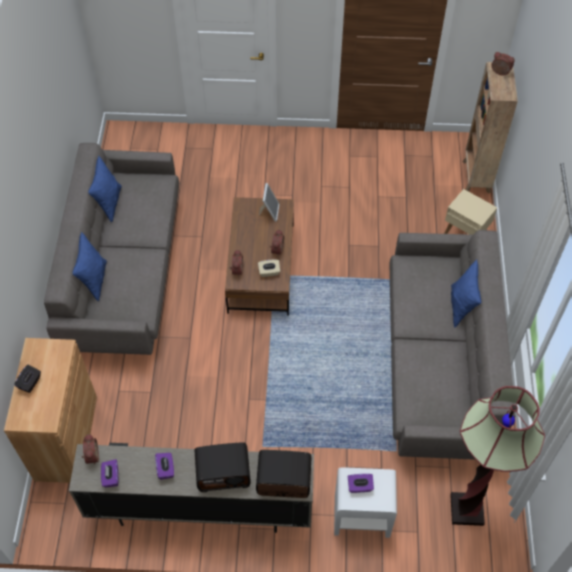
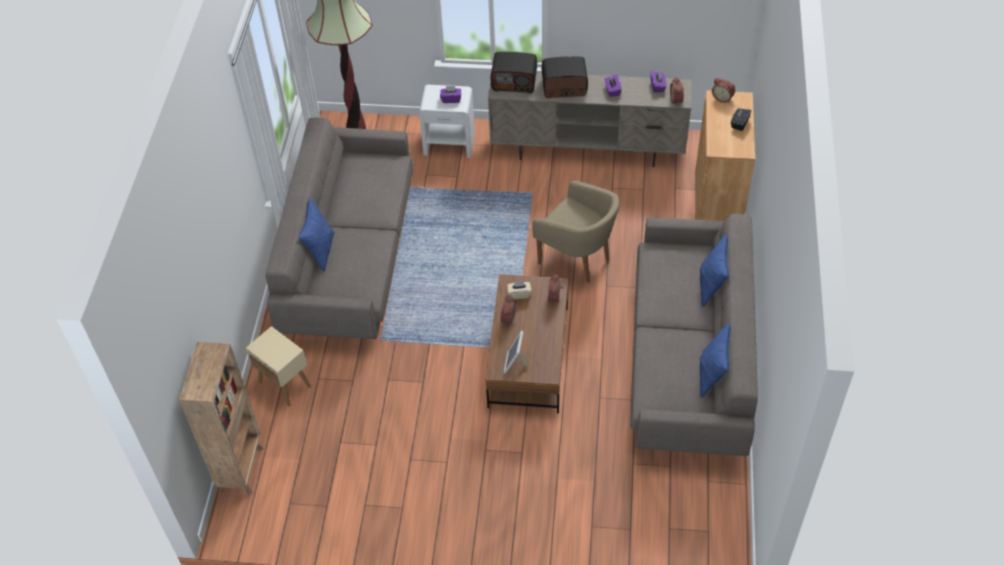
camera: 175 degrees left, 5 degrees down
(217, 365) = (577, 259): none -> beige armchair
(500, 72) = (202, 383): alarm clock -> alarm clock (722, 98)

